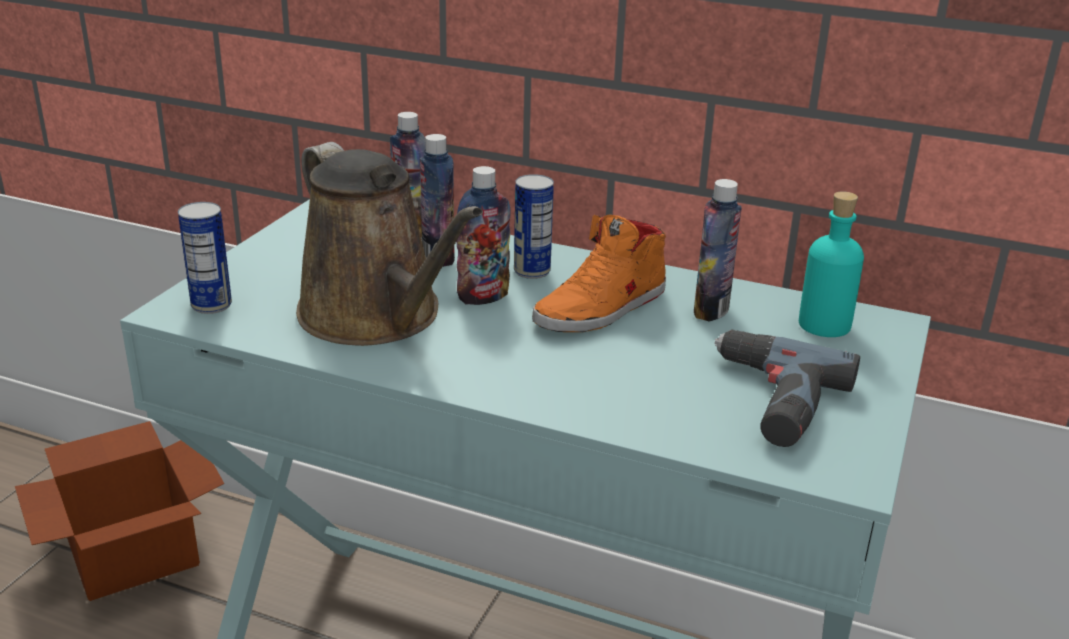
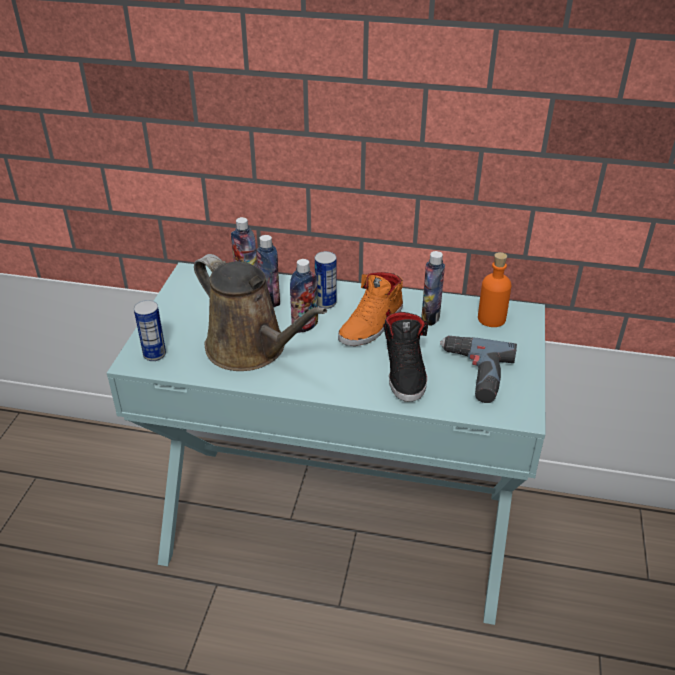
camera: 10 degrees left, 10 degrees up
(134, 549) = (84, 472): cardboard box -> none
(640, 379) = (405, 370): none -> black shoe
(824, 325) = (491, 319): turquoise bottle -> orange bottle

